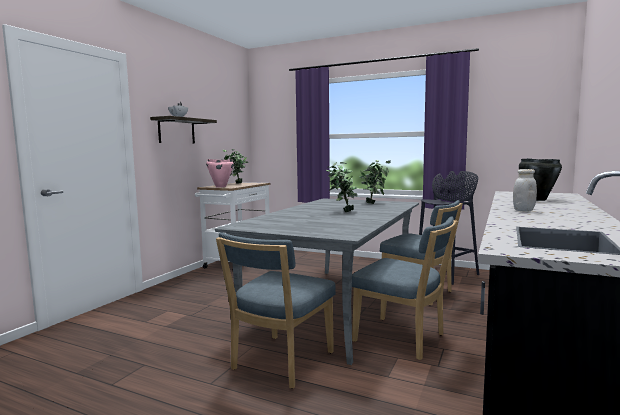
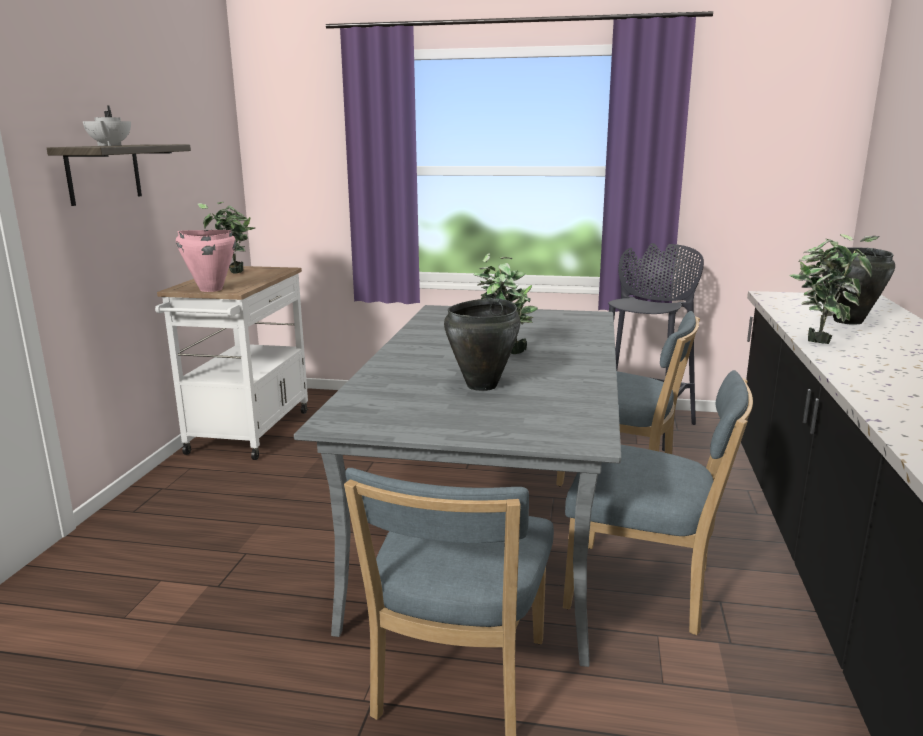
camera: 15 degrees left, 10 degrees up
(317, 219) = (482, 385): none -> black cooking pot
(374, 203) = (538, 320): potted plant -> potted plant (821, 341)
(523, 210) = (869, 363): white jar -> none

